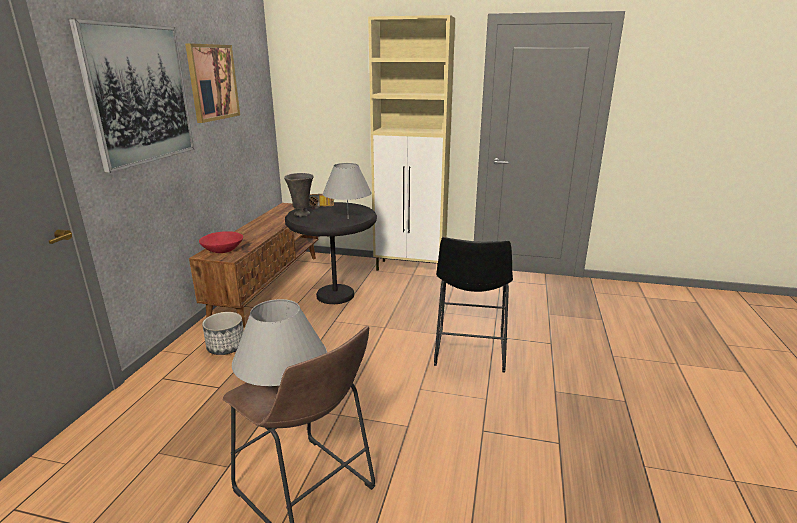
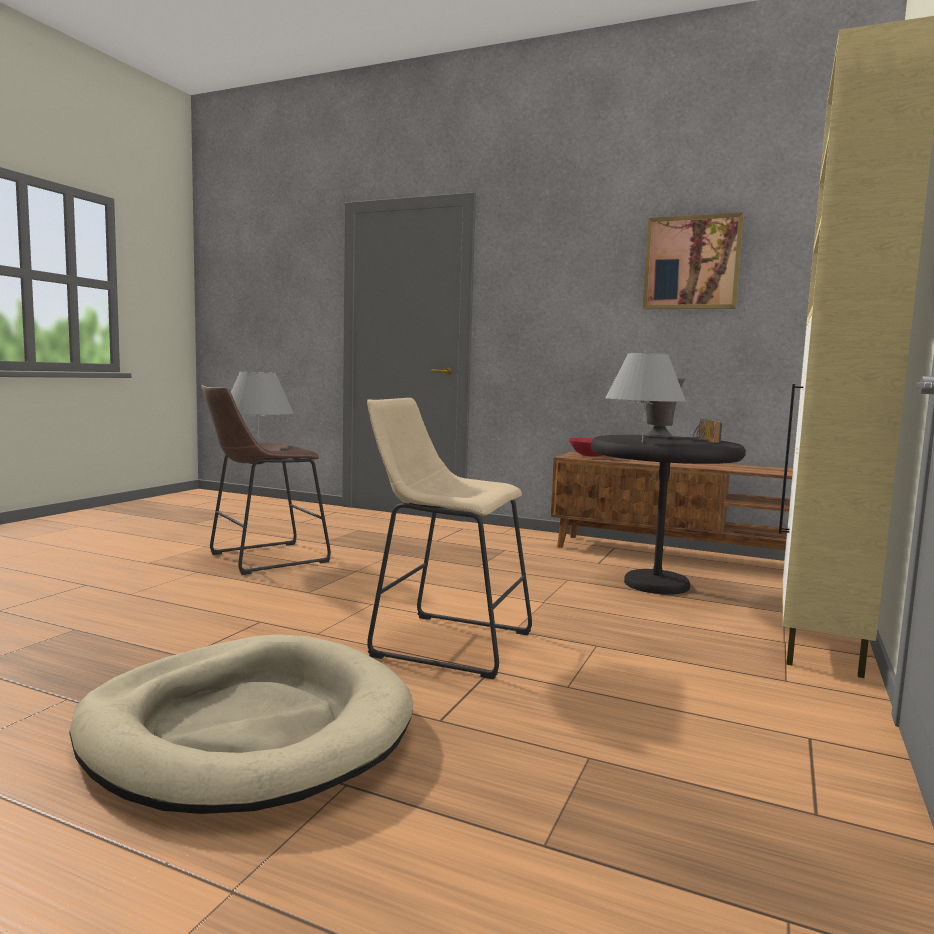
camera: 100 degrees right, 15 degrees down
(139, 95) = (561, 273): picture -> none
(226, 347) = (512, 542): planter -> none
(469, 352) = (443, 642): black stool -> beige stool
(605, 389) = (247, 729): none -> beige dog bed

